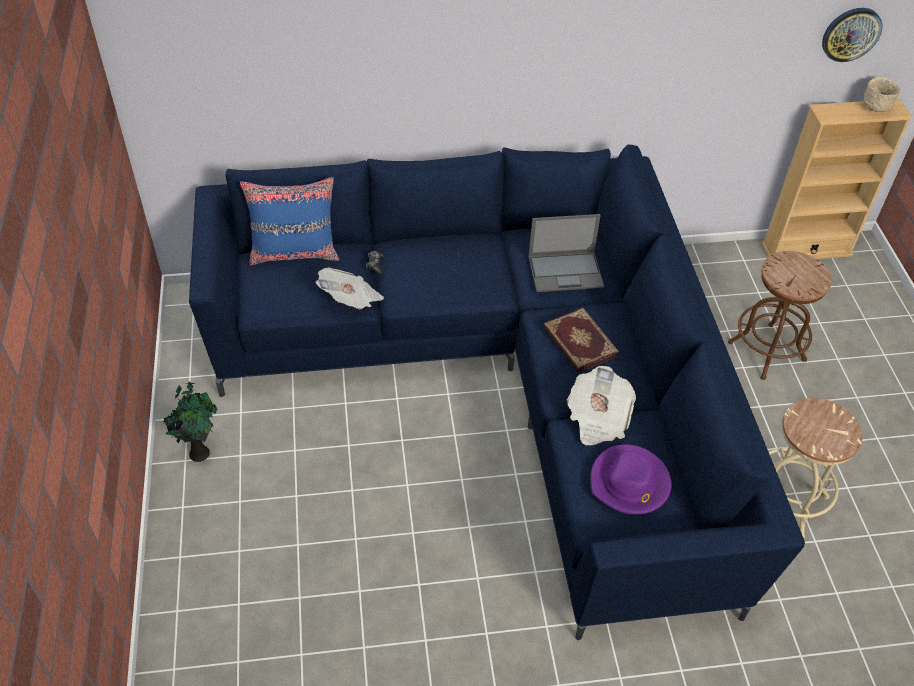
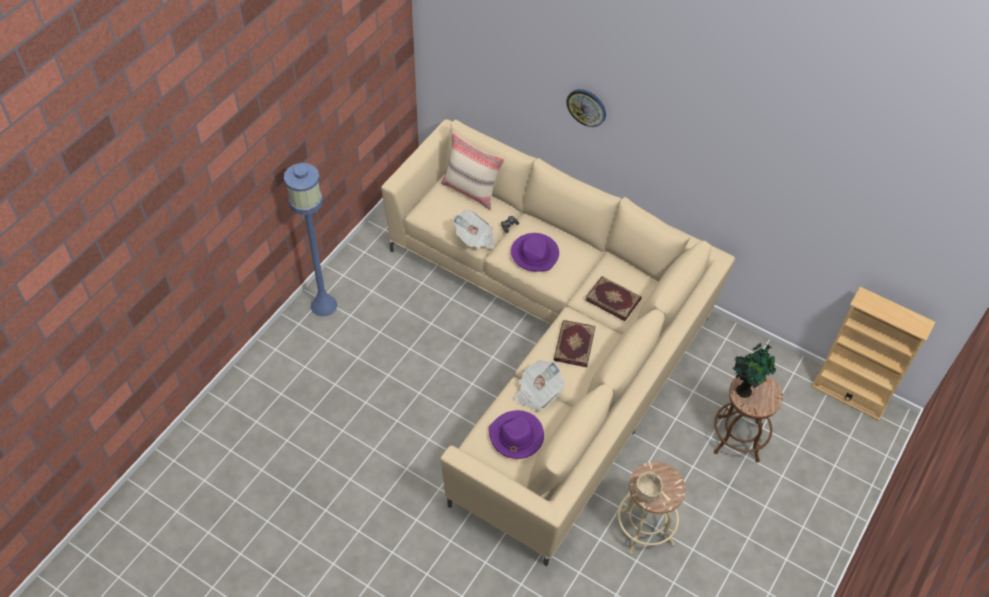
camera: 40 degrees right, 5 degrees up
(193, 512) = (323, 305): none -> blue floor lamp
(199, 451) = (354, 275): potted plant -> potted plant (744, 389)
(295, 252) = (471, 191): blue pillow -> beige pillow
(437, 276) = (535, 254): none -> purple hat
(503, 381) = (551, 345): blue sofa -> beige sofa
(566, 271) = (613, 299): laptop -> book
(851, 34) = (898, 253): wall clock -> wall clock (586, 107)
(874, 108) = (905, 317): beige bowl -> beige bowl (647, 493)

